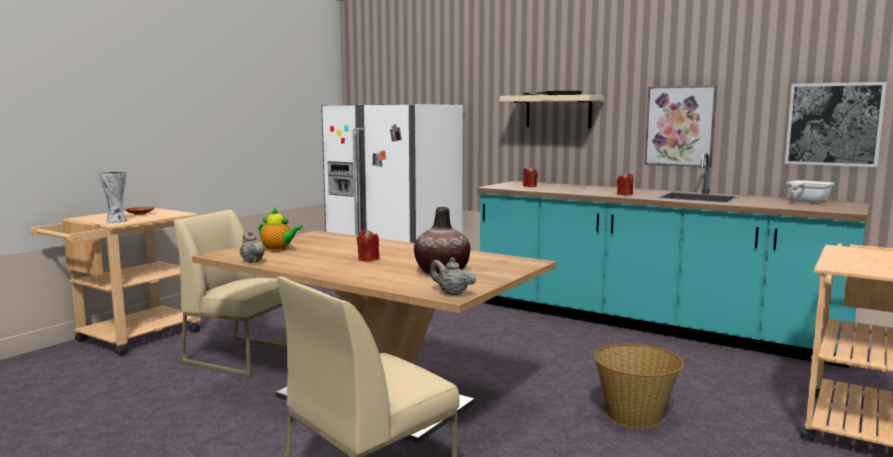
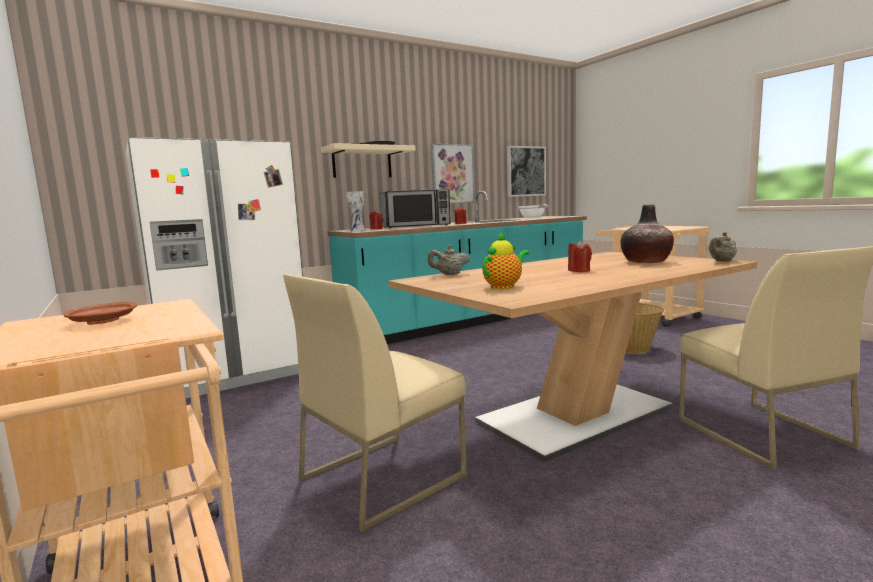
camera: 65 degrees left, 0 degrees up
(116, 221) = (166, 329): vase -> vase (358, 230)
(252, 261) = (569, 291): beige teapot -> beige teapot (449, 275)
(582, 189) = (416, 226): none -> microwave

